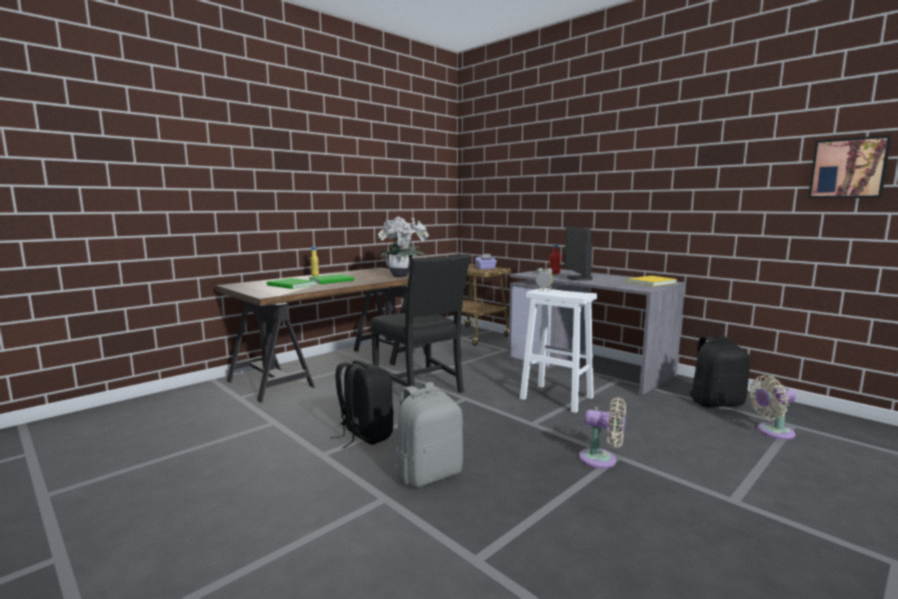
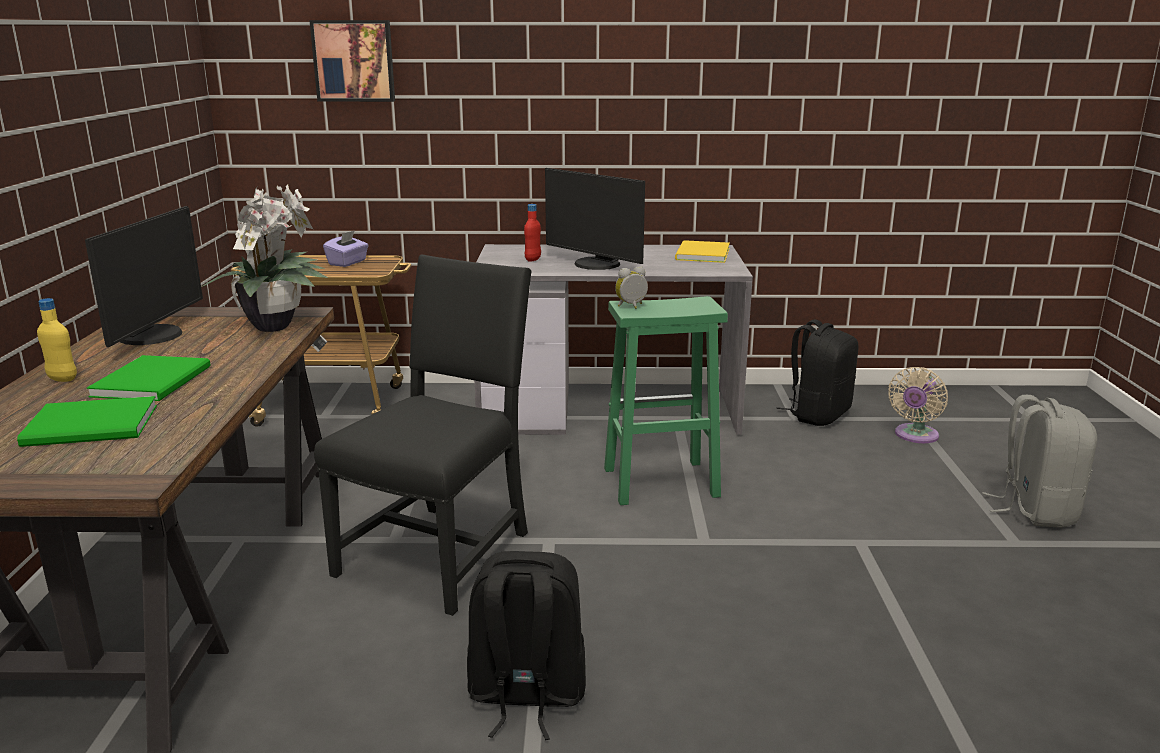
camera: 45 degrees left, 10 degrees up
(363, 273) = (154, 336): none -> monitor
(421, 387) = (440, 552): black chair -> black chair turned 75 degrees counterclockwise
(428, 474) = (734, 701): grey backpack -> grey backpack (1035, 510)
(555, 398) = (658, 483): white stool -> green stool
(602, 460) = (855, 556): beige fan -> none
(848, 168) = (932, 73): picture -> picture (354, 61)

